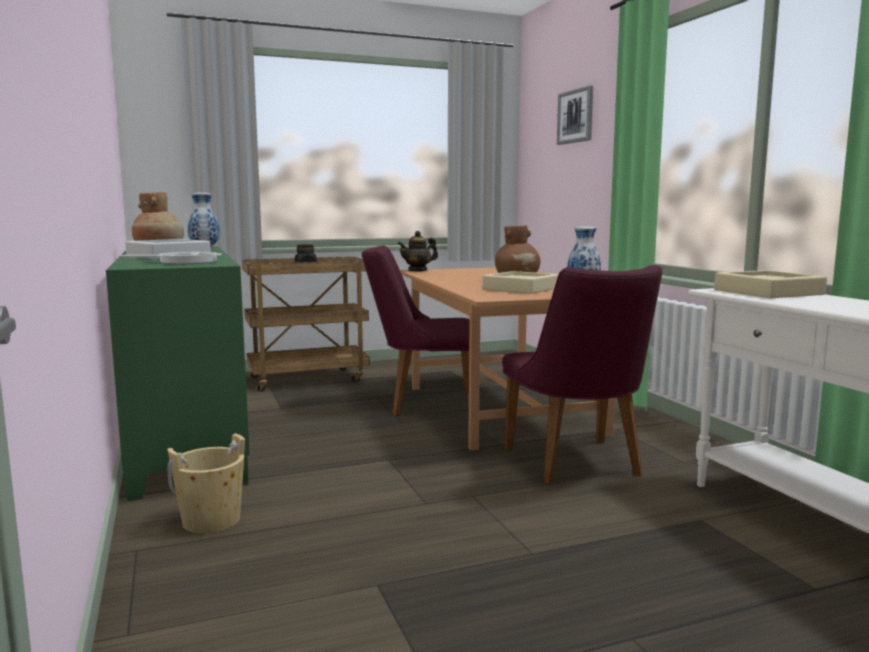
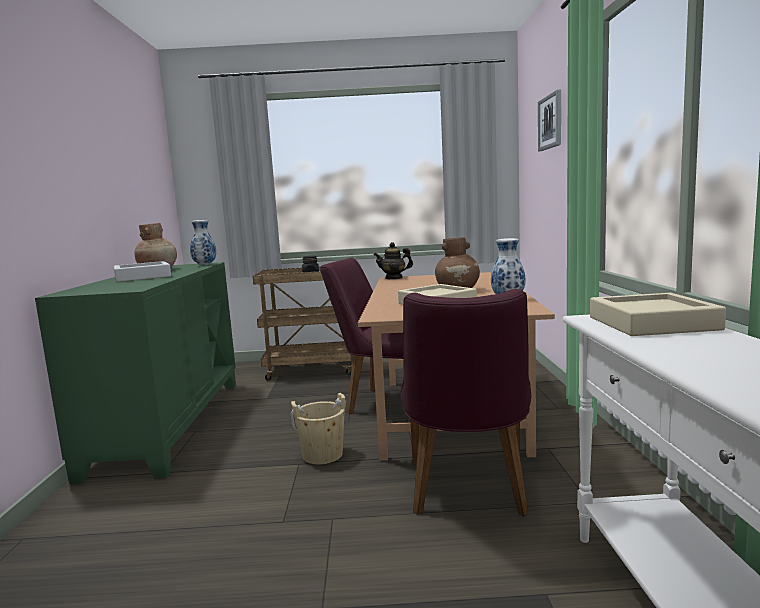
camera: 20 degrees right, 0 degrees up
(183, 262) = (121, 286): frying pan -> none
(211, 520) = (102, 515): beige bucket -> beige bucket (322, 455)

